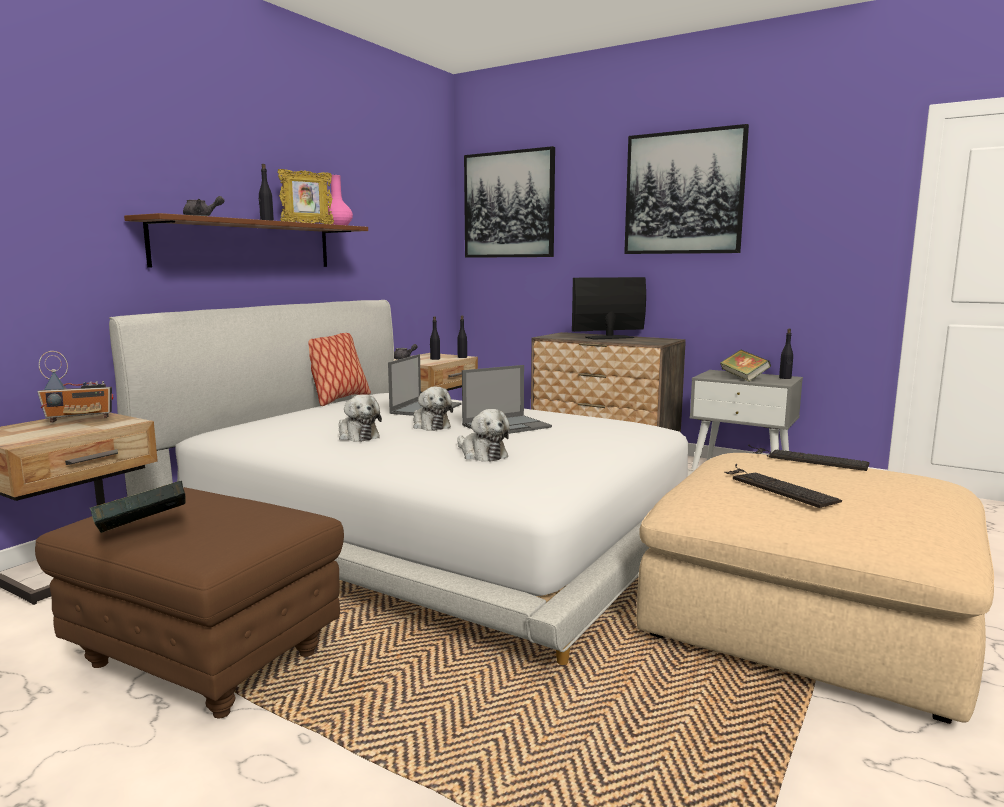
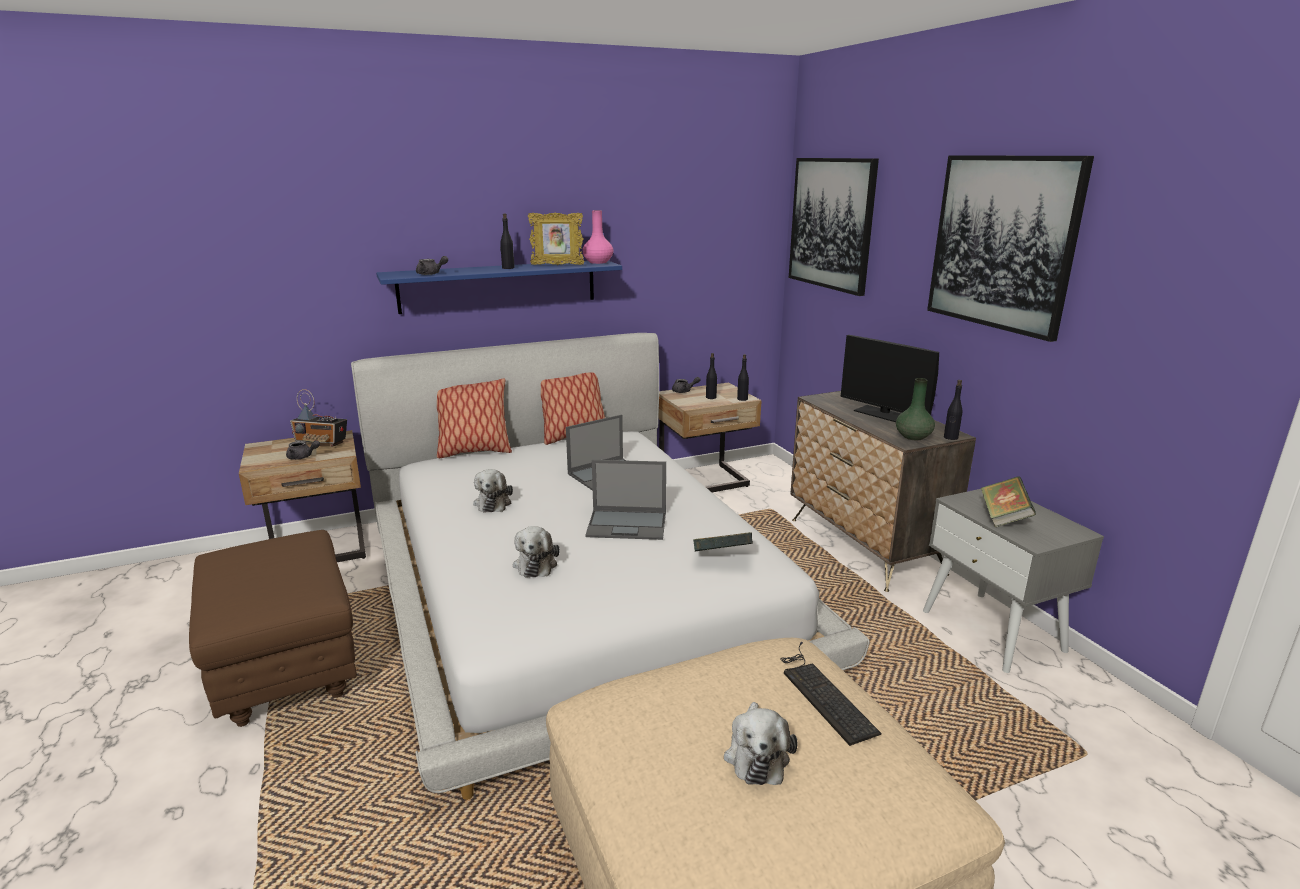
camera: 35 degrees right, 10 degrees up
(78, 430) = (302, 457): none -> grey teapot
(142, 532) = (223, 578): book -> book (722, 558)
(246, 245) = (499, 286): brown shelf -> blue shelf
(256, 418) = (474, 452): none -> pillow
(430, 425) = (568, 503): plush toy -> plush toy (756, 755)
(609, 337) = (884, 414): monitor -> monitor turned 150 degrees counterclockwise
(652, 341) = (913, 437): none -> green vase
(774, 486) = (688, 724): keyboard -> none
(785, 378) = (1067, 532): black bottle -> black bottle (950, 437)

